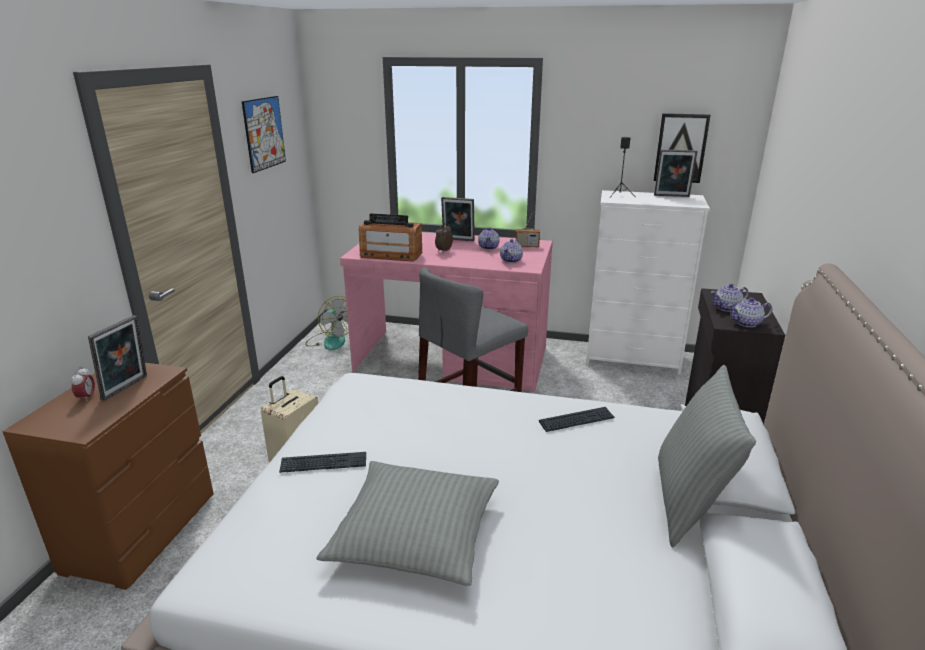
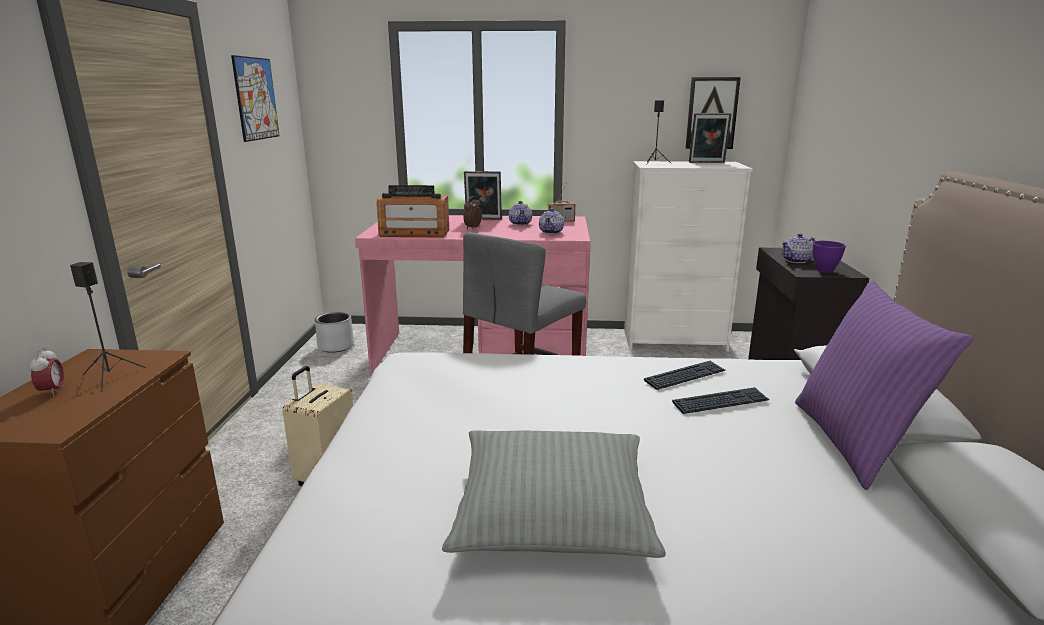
camera: 10 degrees left, 5 degrees down
(127, 388) = (111, 377): picture frame -> black speaker
(323, 464) = (400, 446): keyboard -> keyboard (720, 402)
(330, 340) = (336, 346): fan -> grey planter
(689, 502) = (854, 443): grey pillow -> purple pillow
(747, 323) = (825, 271): teapot -> purple bowl

